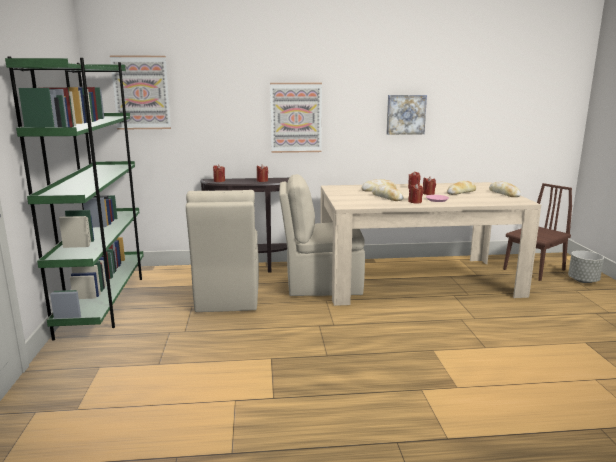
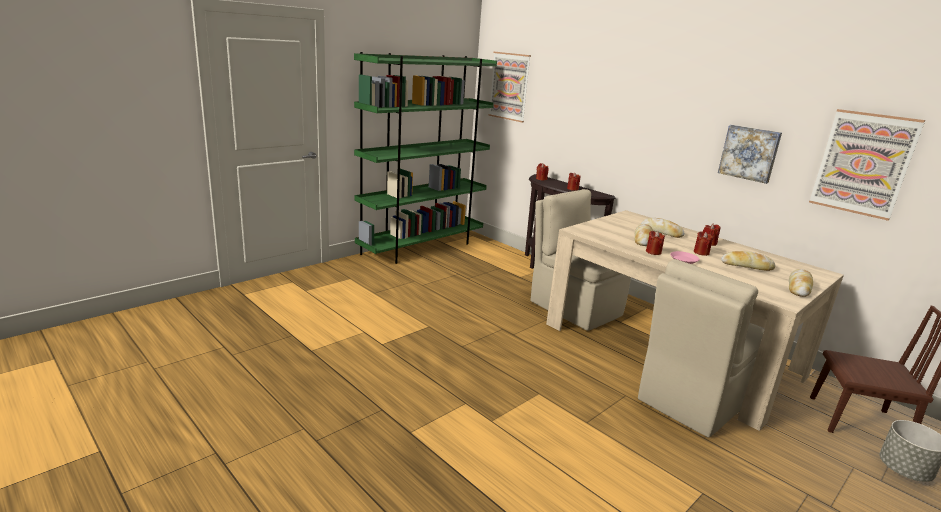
camera: 50 degrees right, 5 degrees up
(227, 297) = (490, 280): beige chair -> beige chair (692, 400)
(296, 117) = (625, 132): picture -> picture (863, 164)

